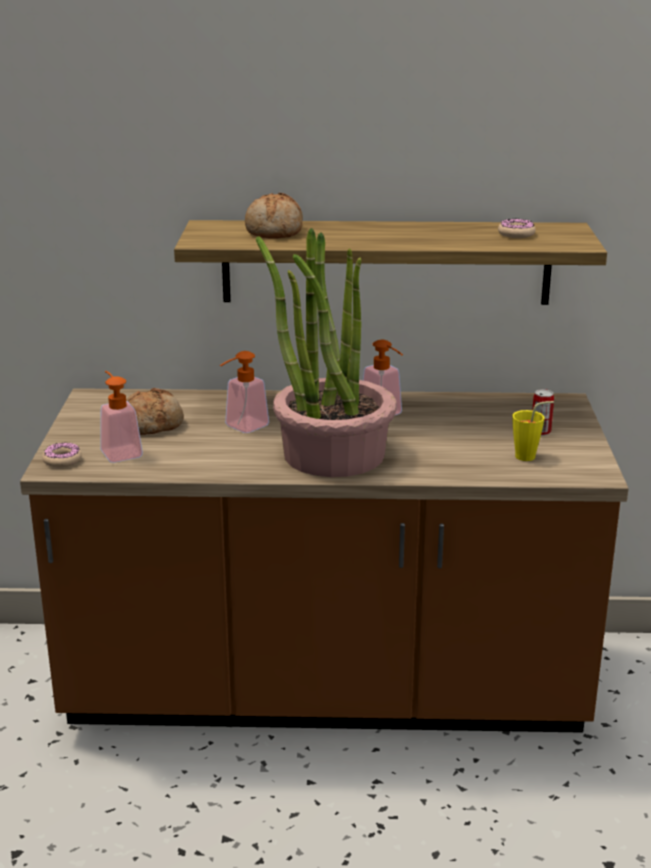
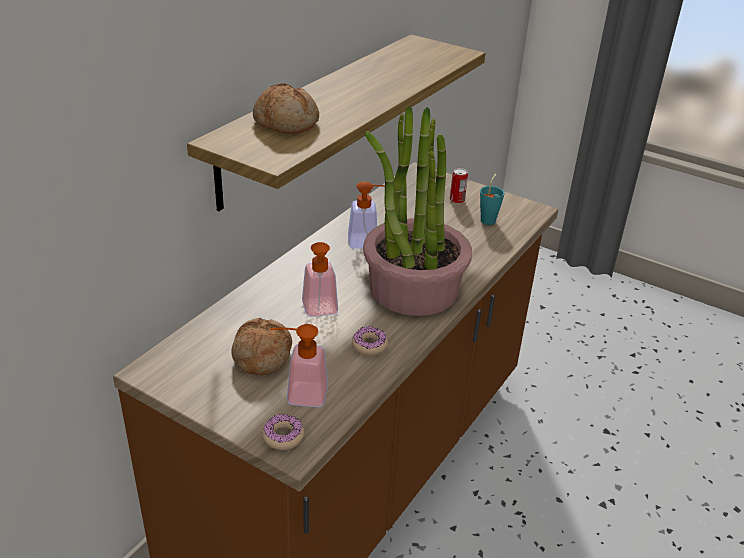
camera: 60 degrees left, 10 degrees up
(516, 234) = (413, 58): donut -> donut (369, 345)
(530, 456) = (489, 219): yellow cup -> turquoise cup

